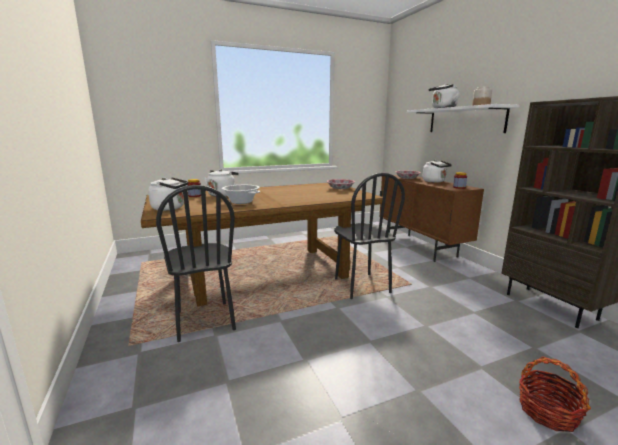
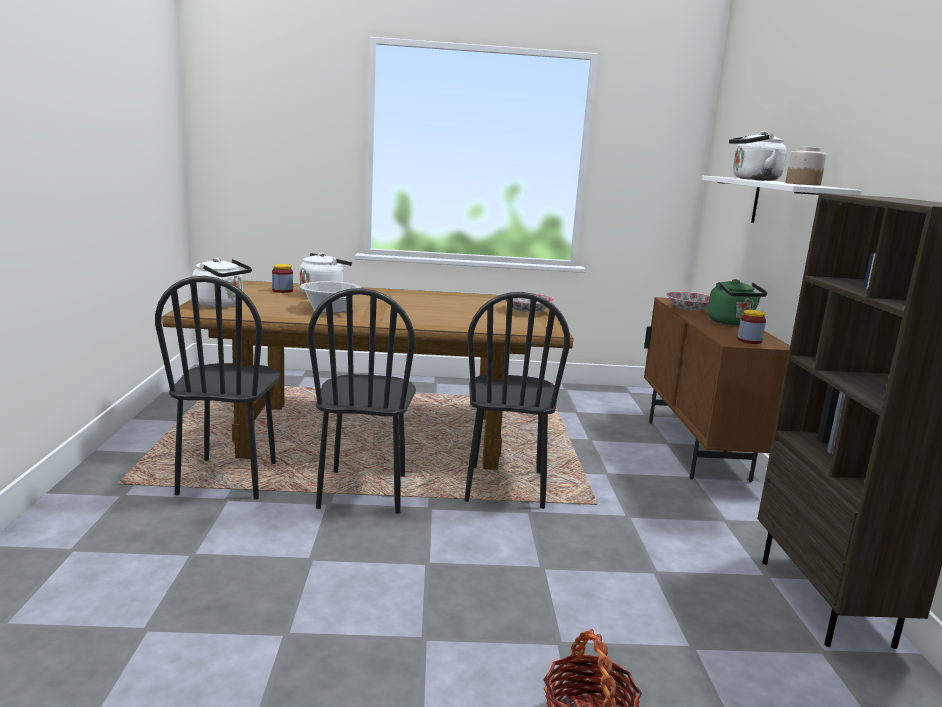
camera: 20 degrees right, 0 degrees up
(293, 308) = (363, 492): none -> black chair
(435, 181) = (732, 323): white kettle -> green kettle

